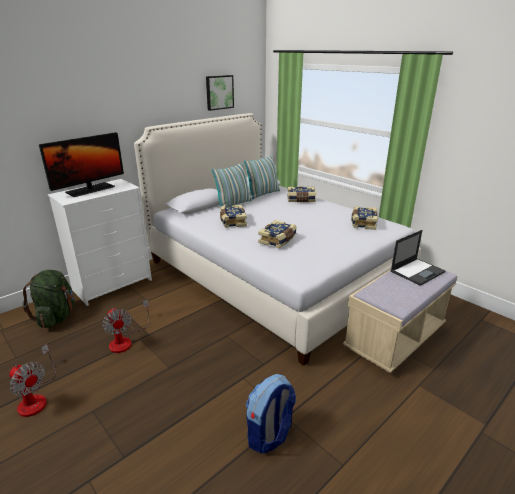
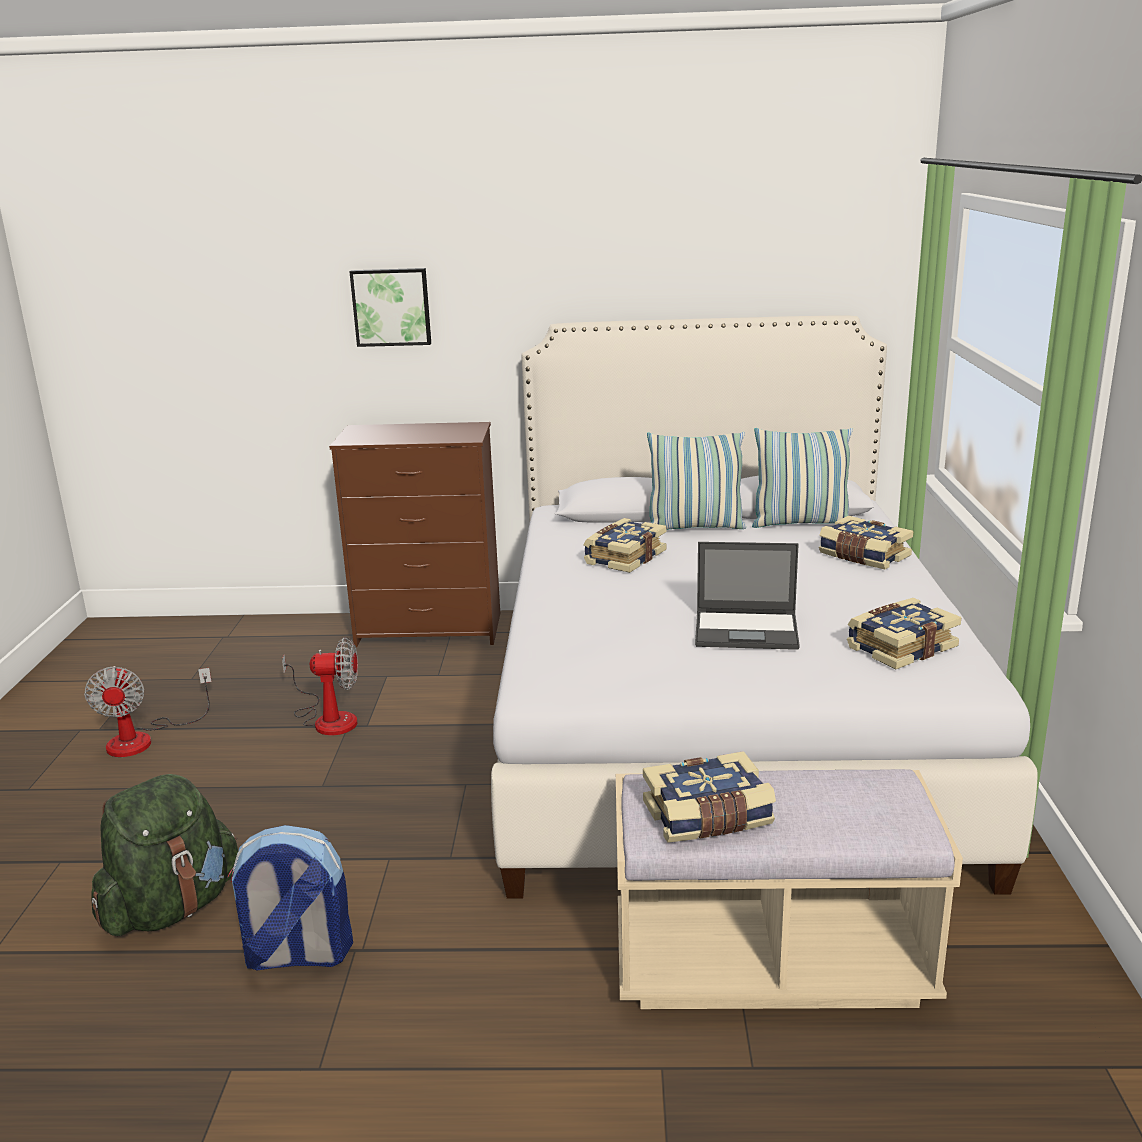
camera: 45 degrees right, 5 degrees down
(57, 317) = (299, 647): green backpack -> green backpack (172, 908)
(90, 189) = (409, 430): monitor -> none
(113, 284) = (430, 629): white dresser -> brown dresser
(125, 340) = (328, 718): fan -> fan turned 105 degrees counterclockwise
(219, 92) = (765, 259): picture -> picture (391, 307)
(278, 240) = (630, 615): book -> book (708, 817)
(417, 271) = (851, 798): laptop -> laptop (747, 630)

